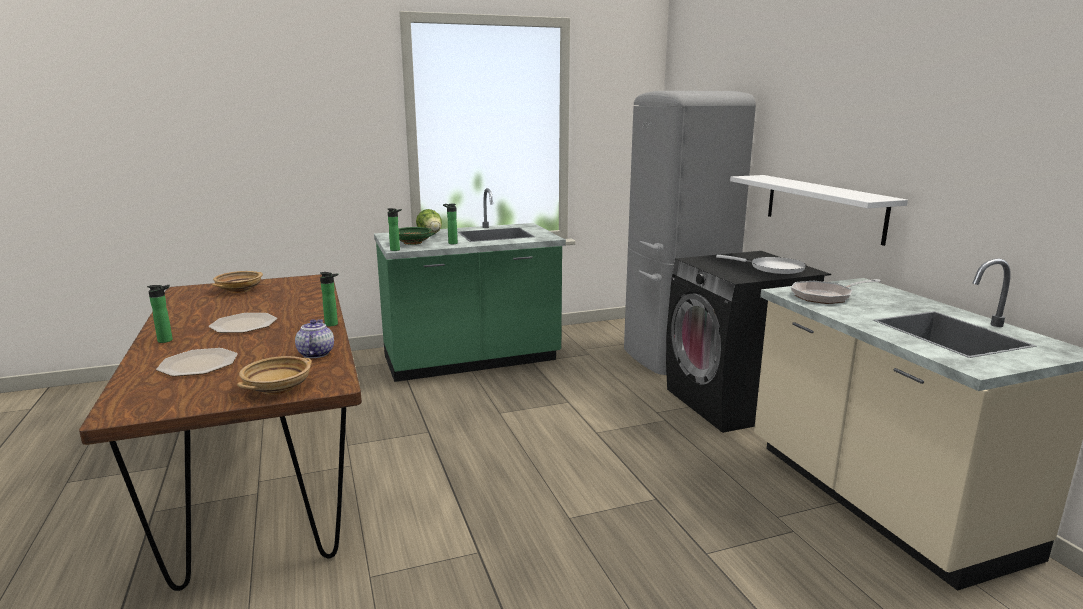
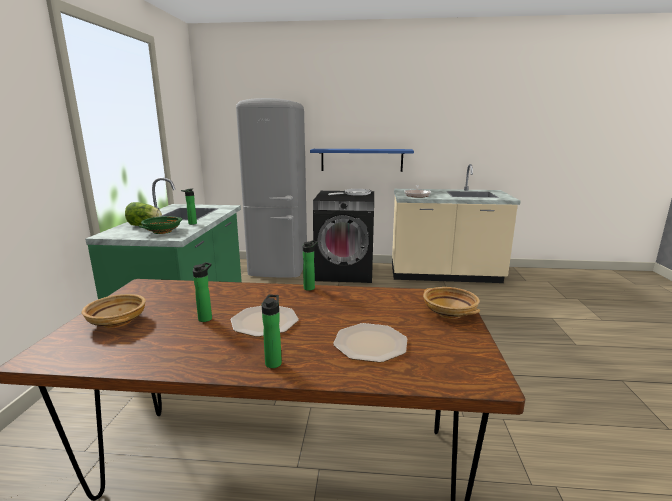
camera: 65 degrees left, 0 degrees up
(315, 353) = (379, 297): teapot -> none
(396, 250) = (178, 237): bottle -> bottle (206, 318)
(823, 207) = (361, 160): white shelf -> blue shelf

